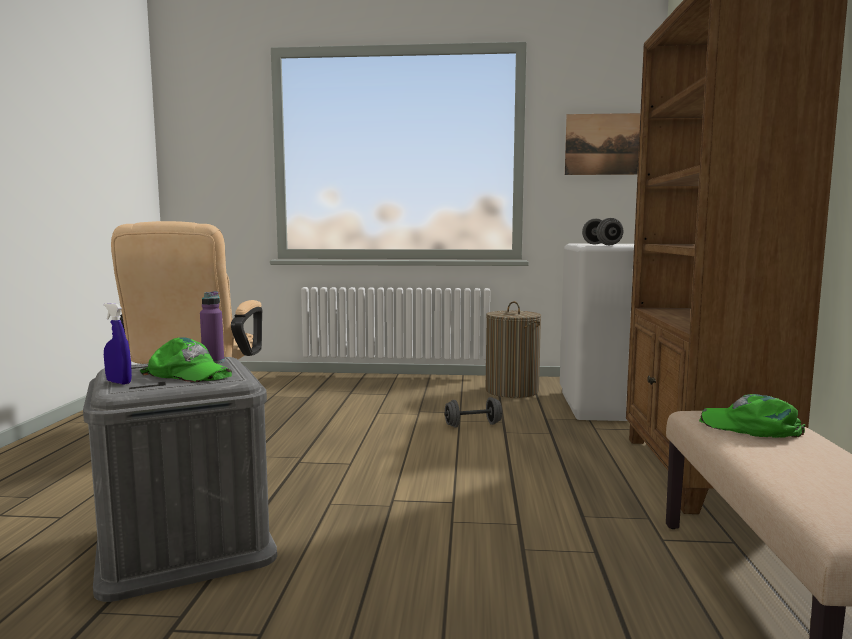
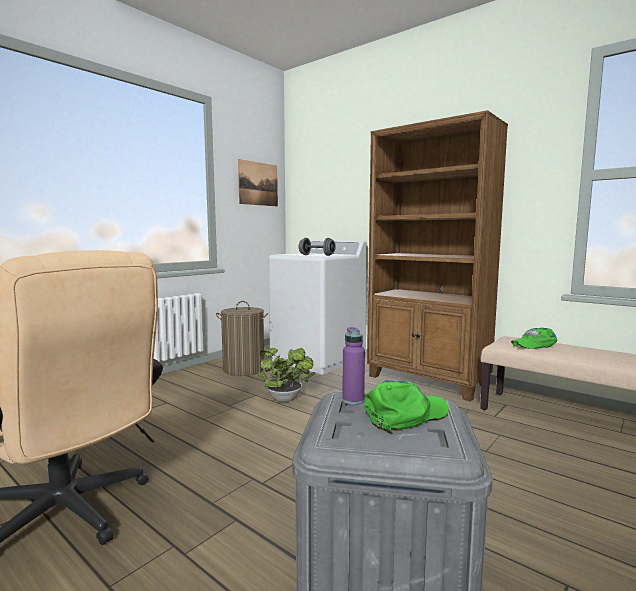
camera: 55 degrees left, 0 degrees up
(118, 382) = (416, 448): blue spray bottle -> none
(473, 425) = (286, 400): grey dumbbell -> potted plant

